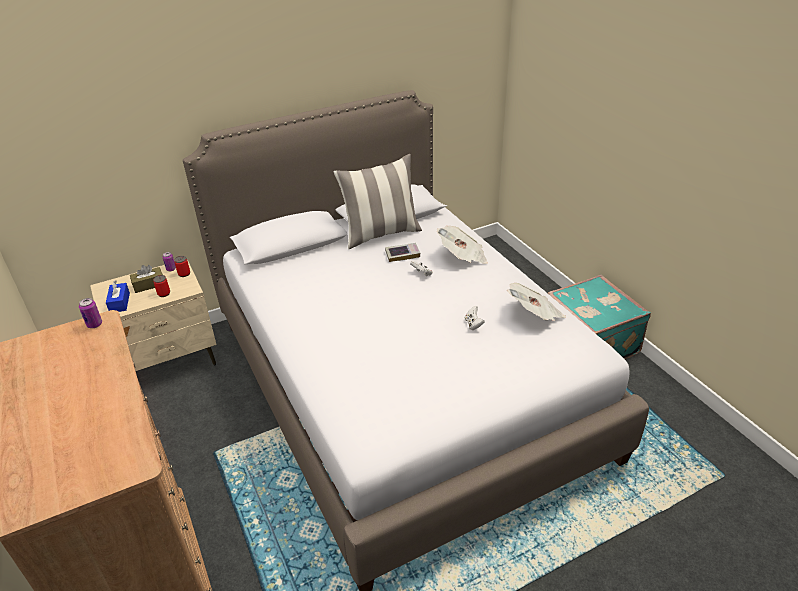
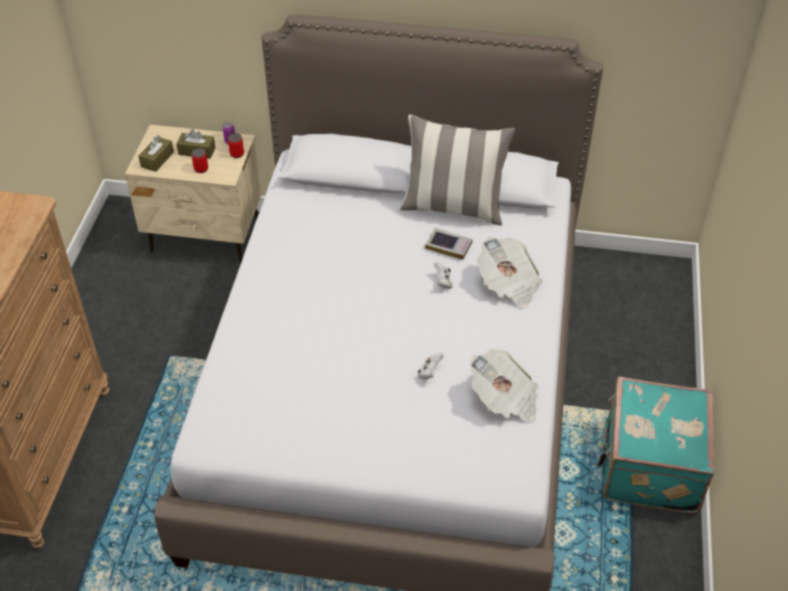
camera: 35 degrees right, 10 degrees up
(94, 324) = (28, 205): can -> none
(119, 303) = (157, 159): blue tissue box -> brown tissue box

